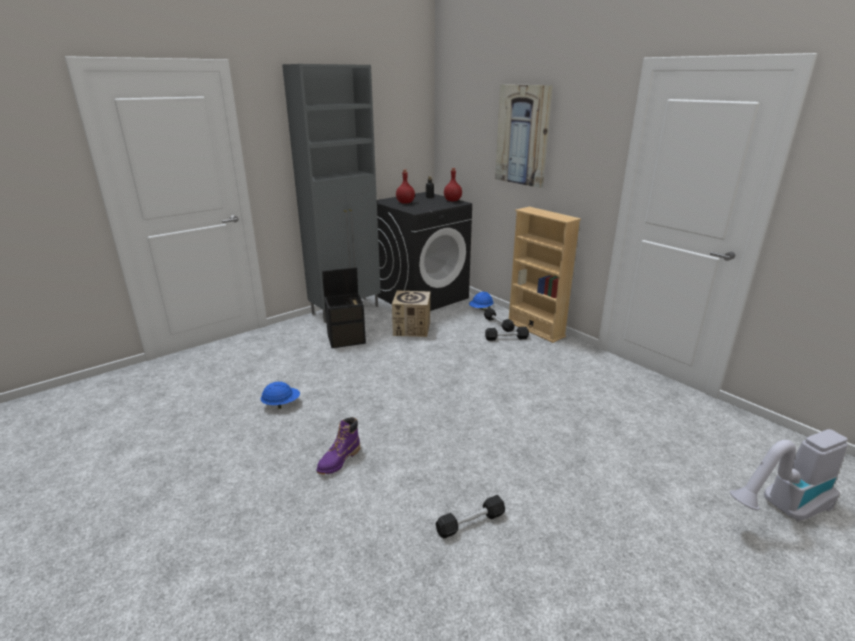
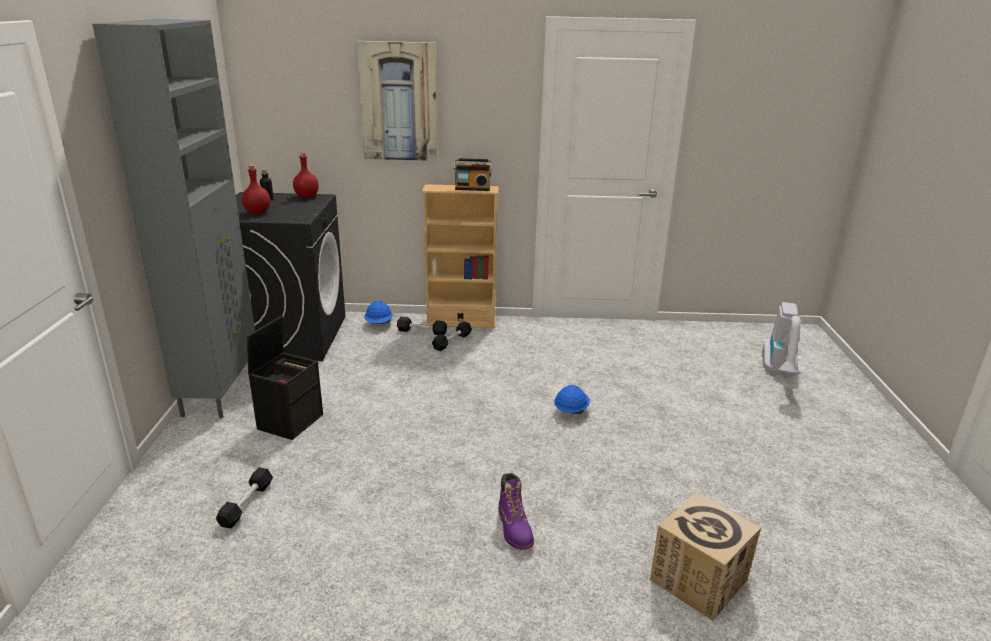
camera: 50 degrees left, 0 degrees up
(281, 404) = (355, 526): blue hard hat -> blue hard hat (570, 410)
(412, 328) = (344, 374): cardboard box -> cardboard box (699, 580)
(470, 523) = (678, 496): black dumbbell -> black dumbbell (246, 504)
(554, 215) = (472, 188): none -> radio

